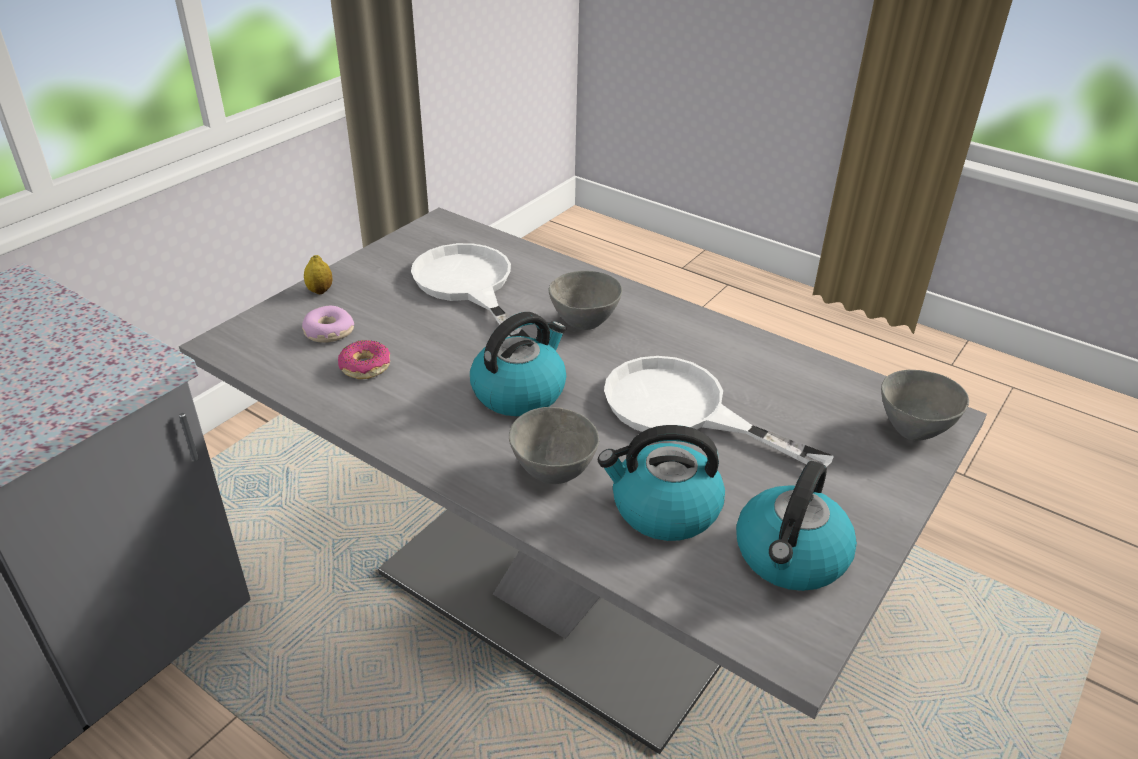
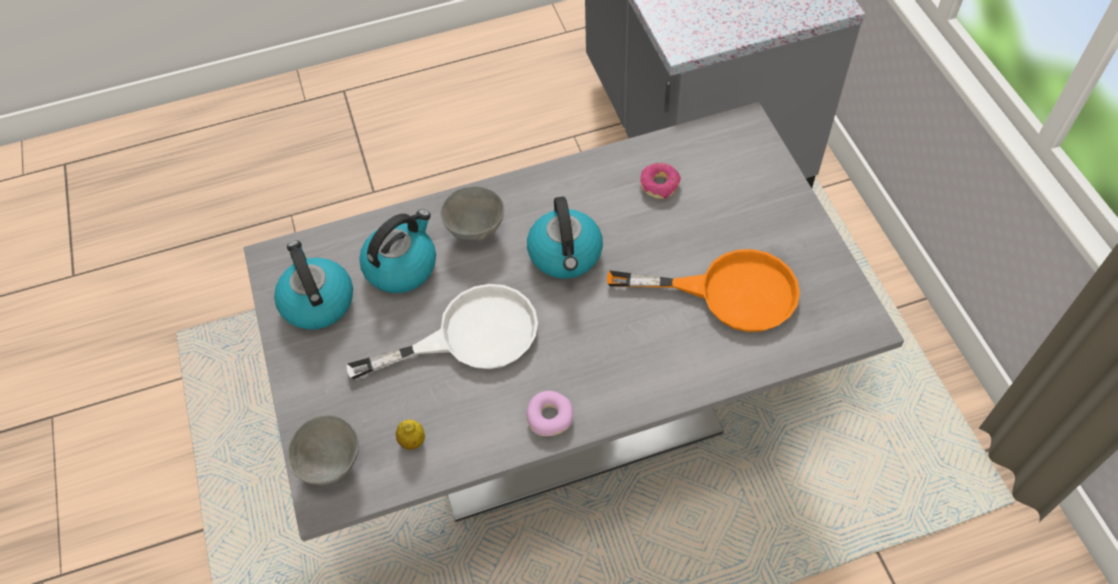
camera: 130 degrees right, 20 degrees up
(320, 291) = (786, 196): lemon -> lemon (412, 441)
(328, 332) = (720, 181): donut -> donut (550, 417)
(469, 287) = (729, 292): white frying pan -> orange frying pan
(584, 323) = (618, 340): grey bowl -> none

